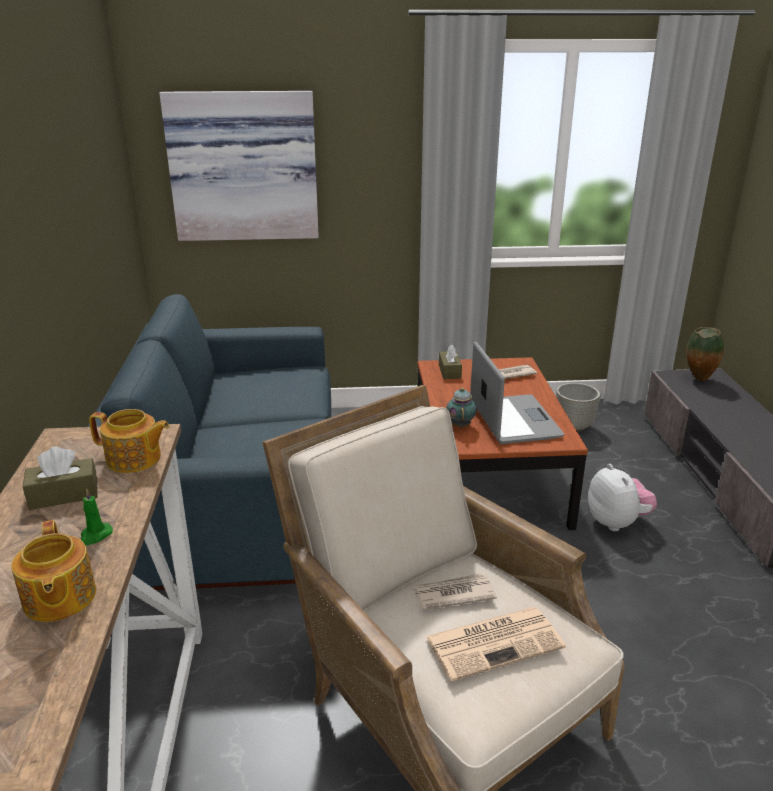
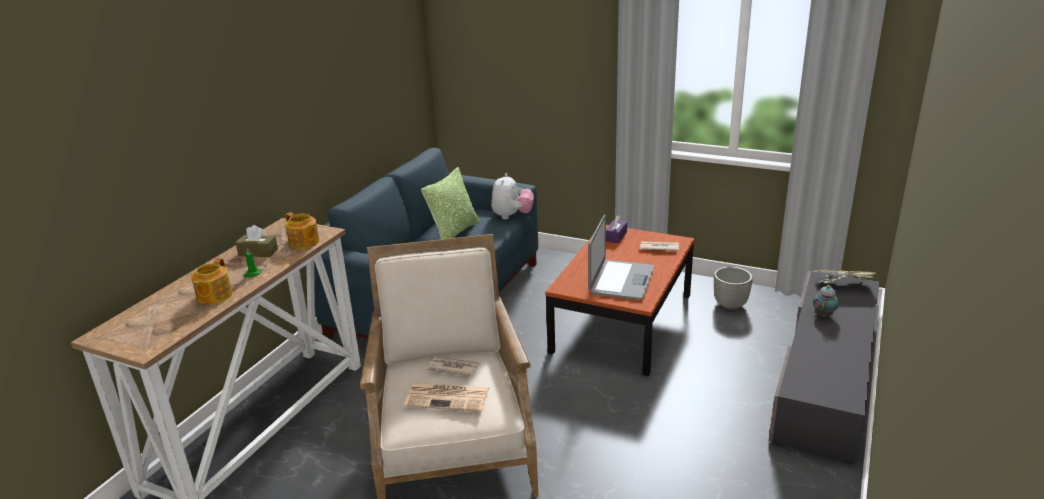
camera: 30 degrees right, 0 degrees up
(243, 166) = (498, 61): picture -> none
(250, 405) = (454, 232): none -> pillow
(449, 371) = (616, 236): brown tissue box -> purple tissue box
(460, 425) = (579, 275): teapot -> teapot (824, 314)
(617, 522) = (686, 380): plush toy -> plush toy (512, 216)
(699, 379) = (843, 286): vase -> book

